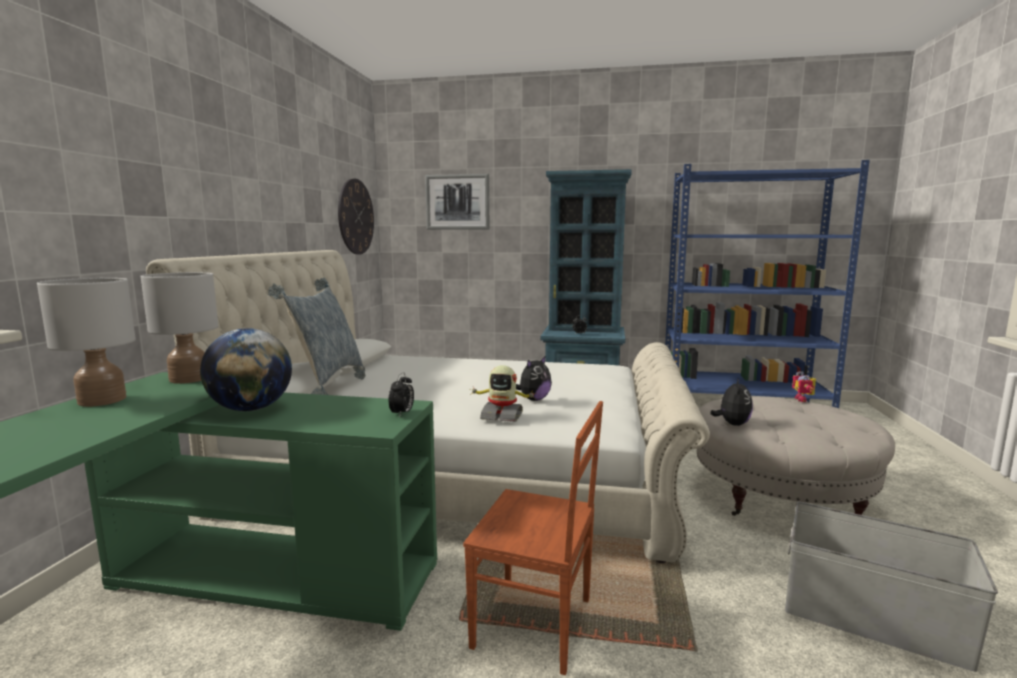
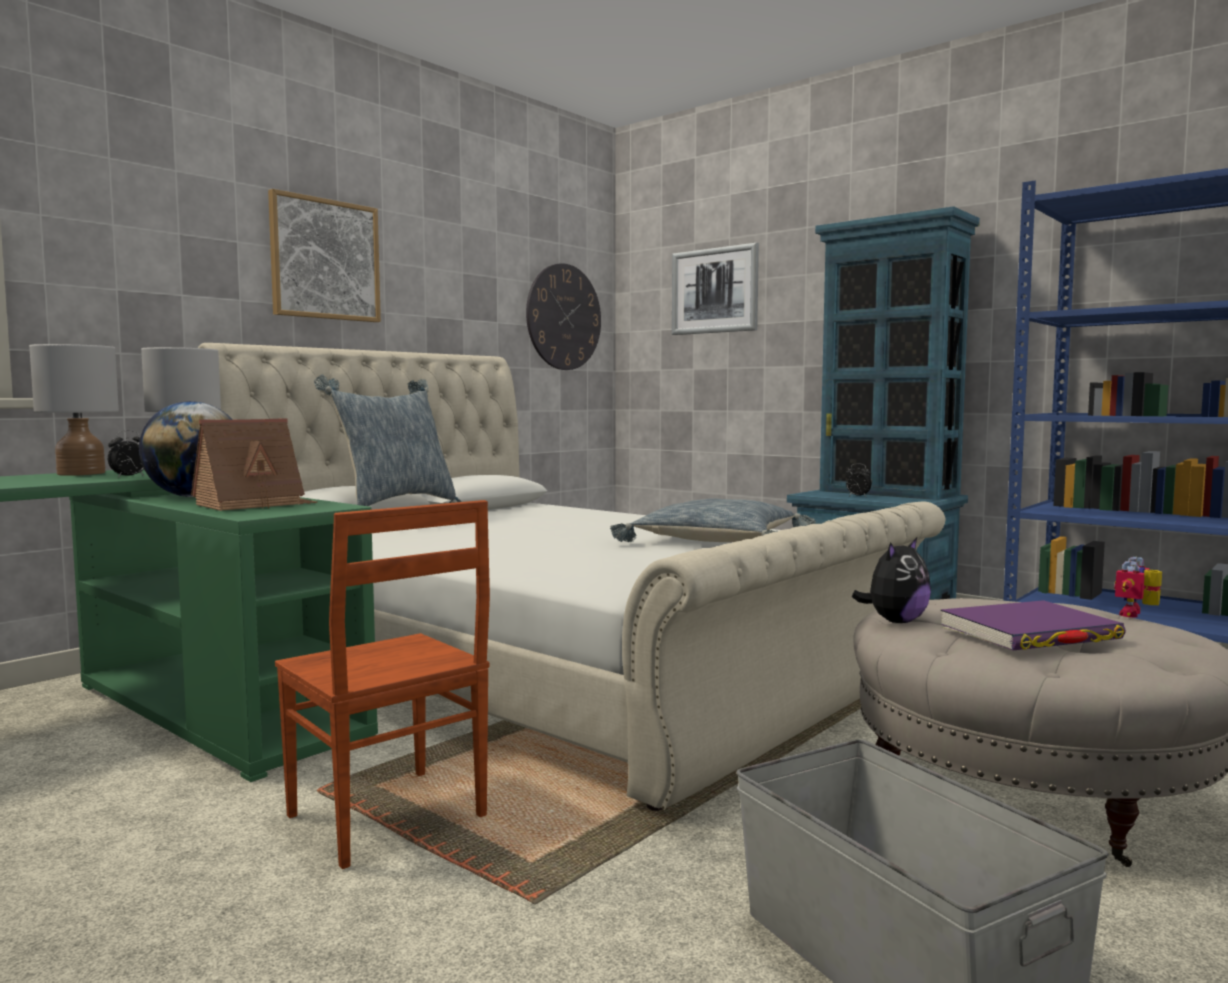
camera: 30 degrees right, 5 degrees down
(224, 179) = (325, 259): none -> picture
(337, 412) = (254, 504): none -> toy house
(402, 413) = (306, 510): alarm clock -> alarm clock (129, 477)
(502, 416) = (518, 558): toy robot -> none
(534, 399) = (601, 550): plush toy -> none
(562, 376) = (716, 538): none -> pillow
(801, 422) = (1029, 634): none -> purple book

